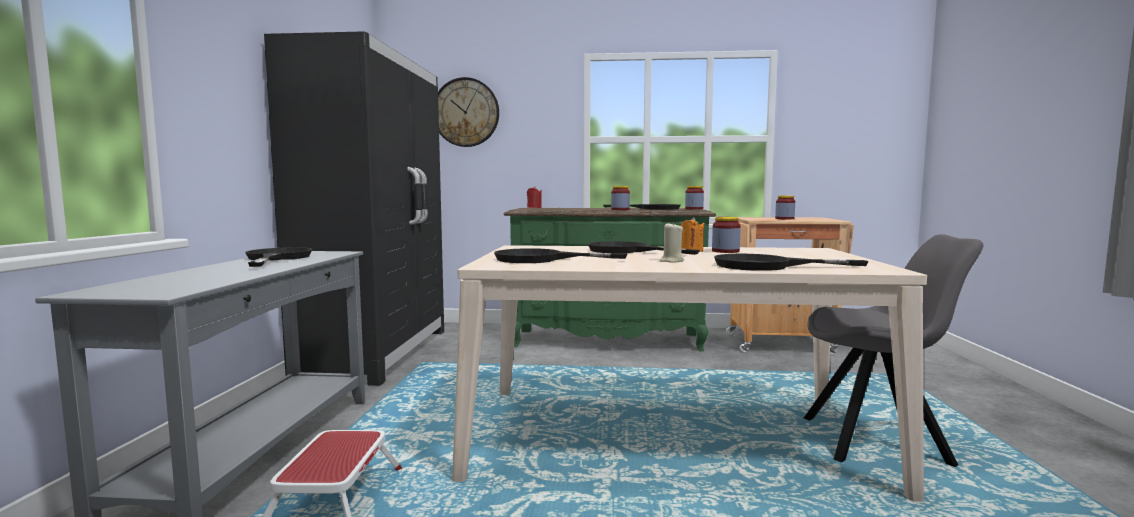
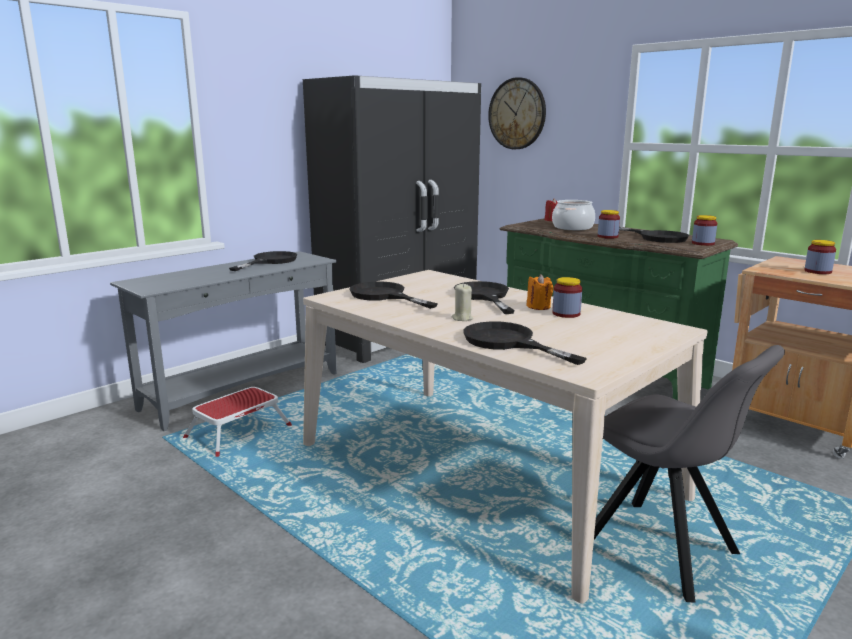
camera: 40 degrees right, 10 degrees up
(571, 208) = (572, 228): none -> cooking pot

